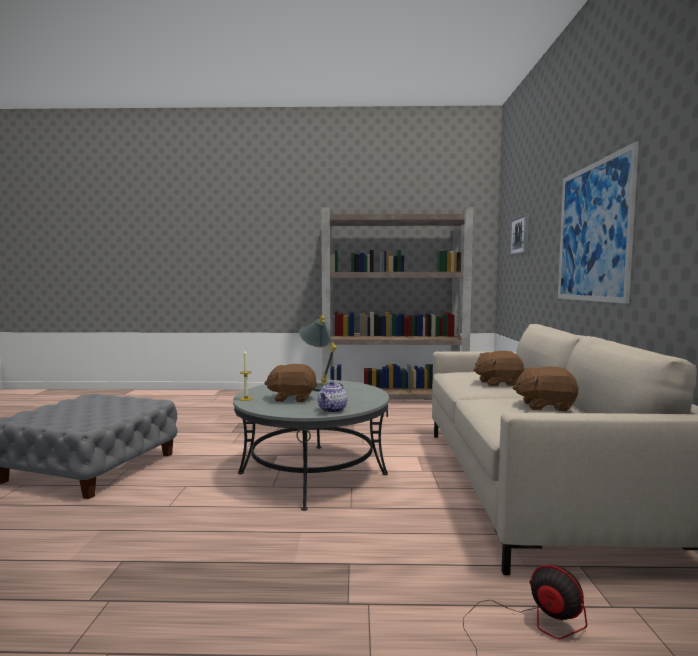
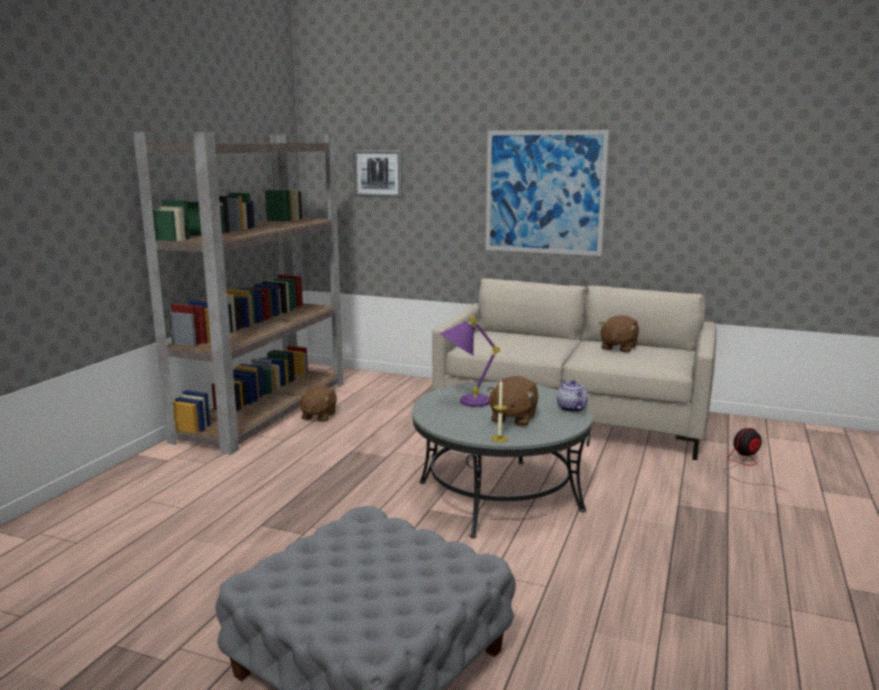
camera: 70 degrees left, 10 degrees up
(319, 387) = (464, 402): grey table lamp -> purple table lamp
(332, 410) = (570, 408): teapot -> teapot turned 150 degrees counterclockwise
(498, 383) = (534, 342): brown plush toy -> brown plush toy (318, 416)

